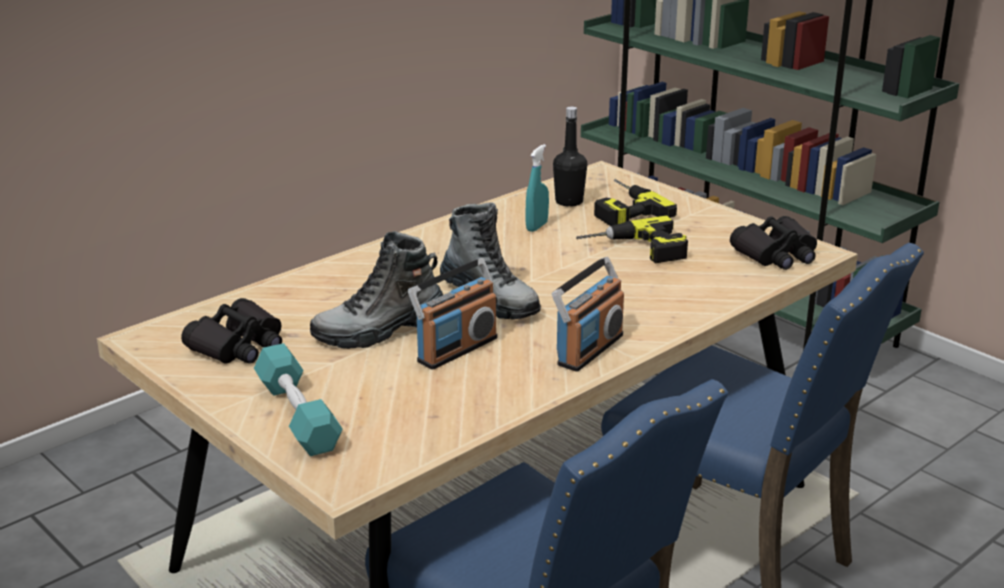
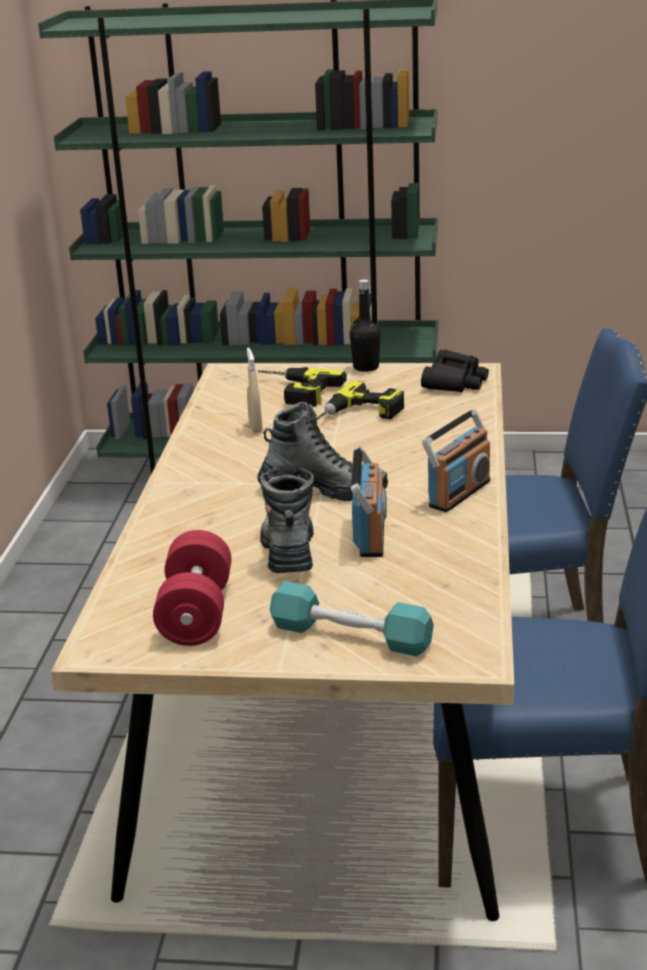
camera: 40 degrees left, 0 degrees up
(238, 345) = (196, 614): black binoculars -> red dumbbell
(381, 331) = (289, 549): boot -> boot turned 150 degrees clockwise
(537, 226) = (255, 428): turquoise spray bottle -> beige spray bottle
(569, 201) = (244, 401): black bottle -> black bottle (366, 367)
(589, 349) = (458, 493): radio -> radio turned 45 degrees clockwise

